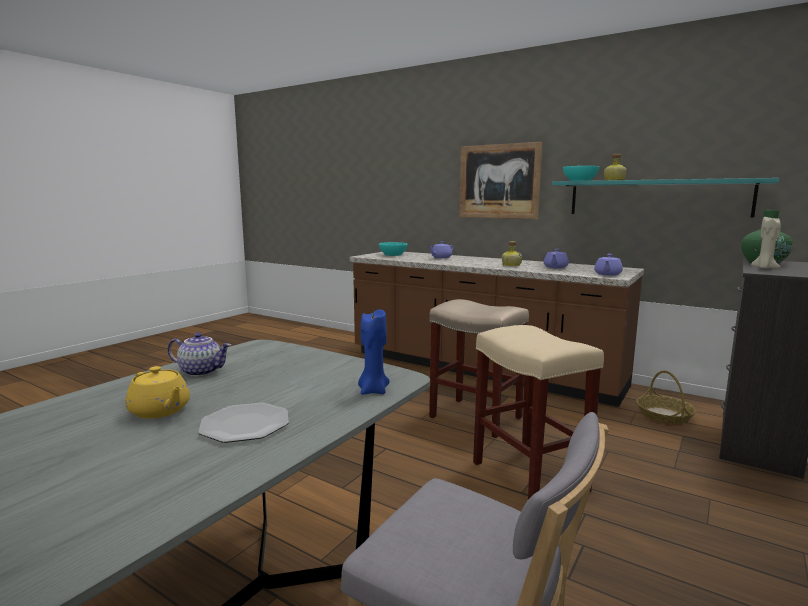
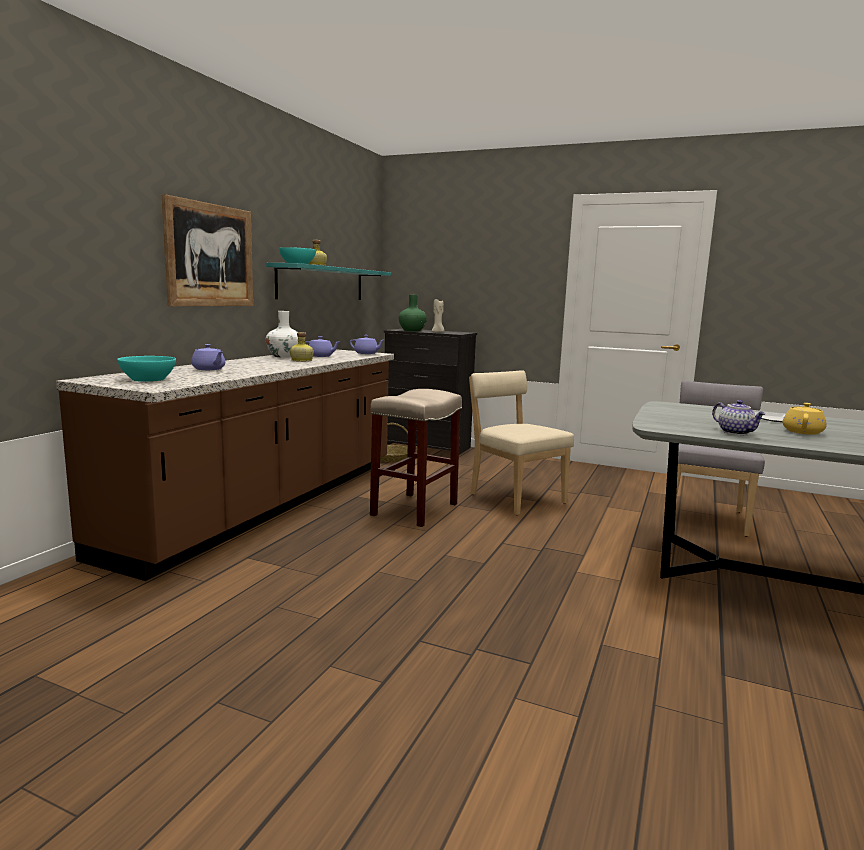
camera: 100 degrees left, 0 degrees up
(202, 371) = (736, 432): teapot -> teapot turned 150 degrees clockwise
(373, 390) = (692, 407): blue candle -> none
(530, 477) = (514, 497): beige stool -> beige chair
(540, 263) = (284, 356): none -> white vase

